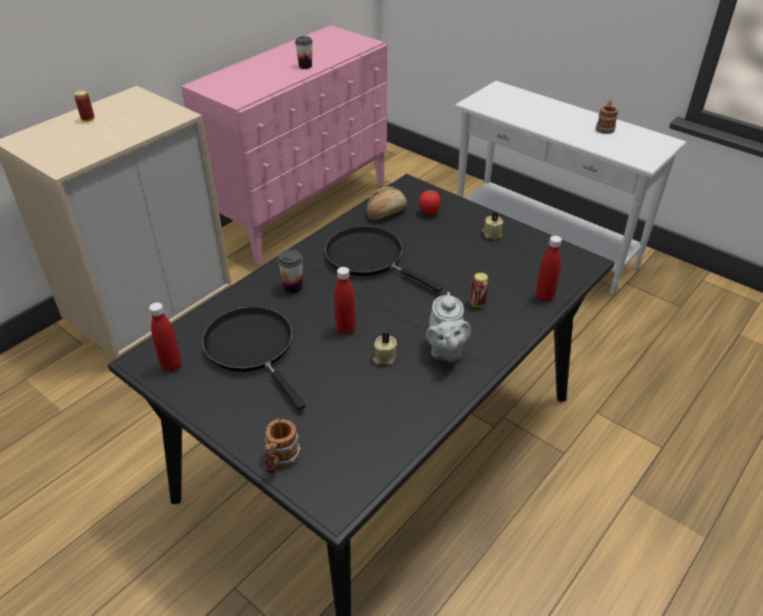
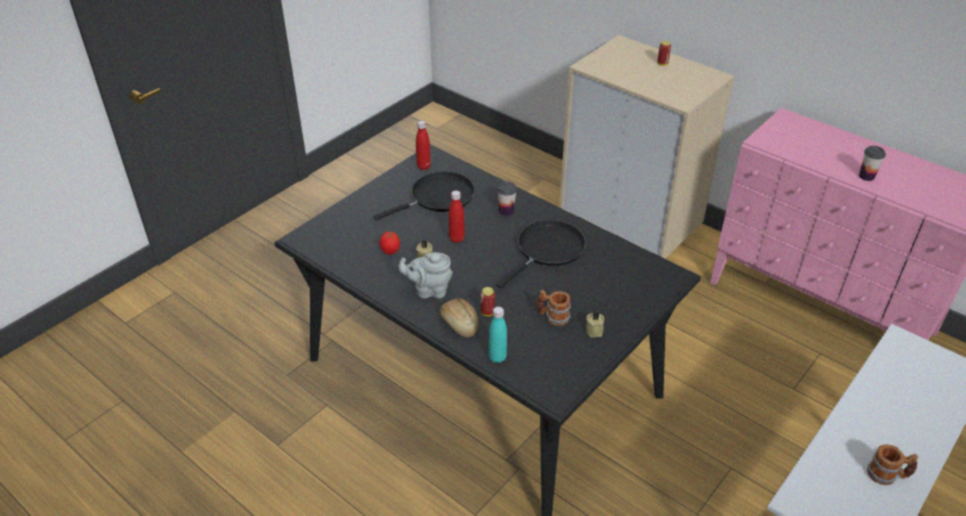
camera: 90 degrees right, 0 degrees up
(280, 461) = (337, 216): mug -> mug (552, 316)
(386, 212) = (621, 260): bread -> bread (459, 324)
(429, 213) = (625, 288): tomato -> tomato (390, 252)
(544, 296) = (497, 357): red bottle -> turquoise bottle

